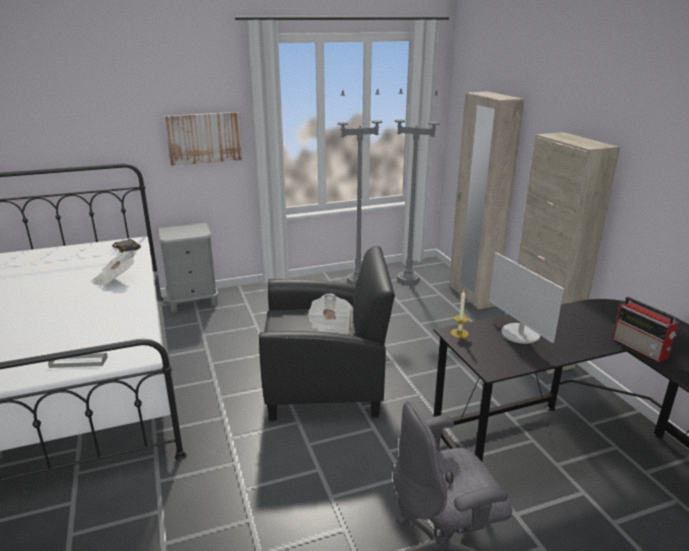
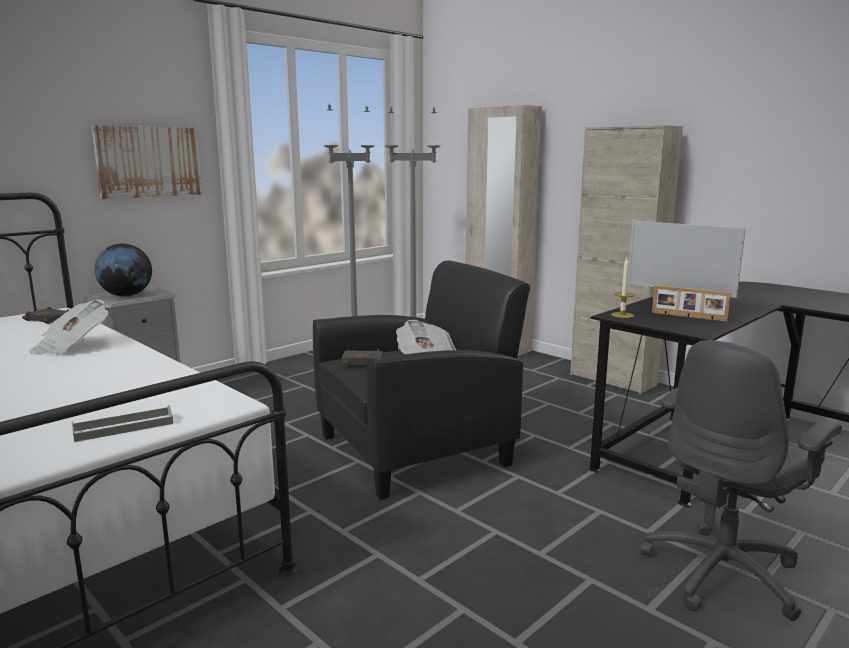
camera: 25 degrees left, 10 degrees down
(181, 232) = (126, 295): none -> globe
(290, 318) = (363, 361): none -> black book
(511, 348) = (688, 317): none -> picture frame
(641, 348) = (792, 303): radio -> none

